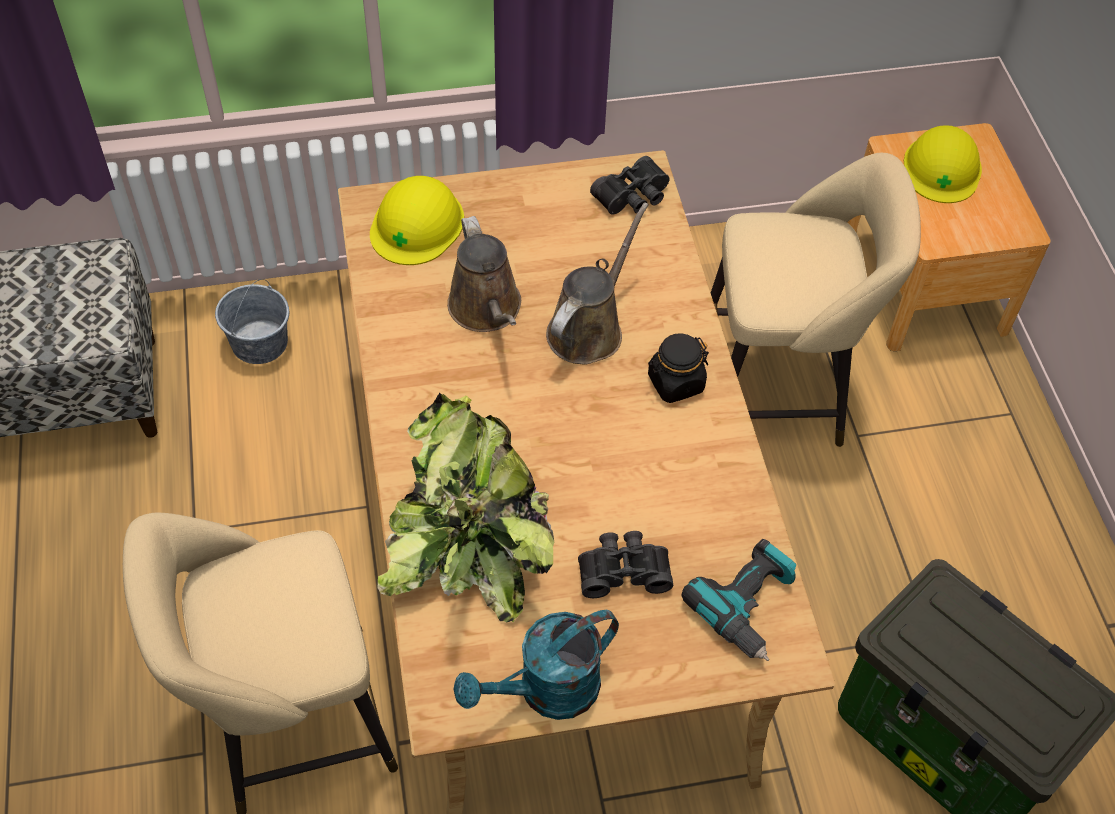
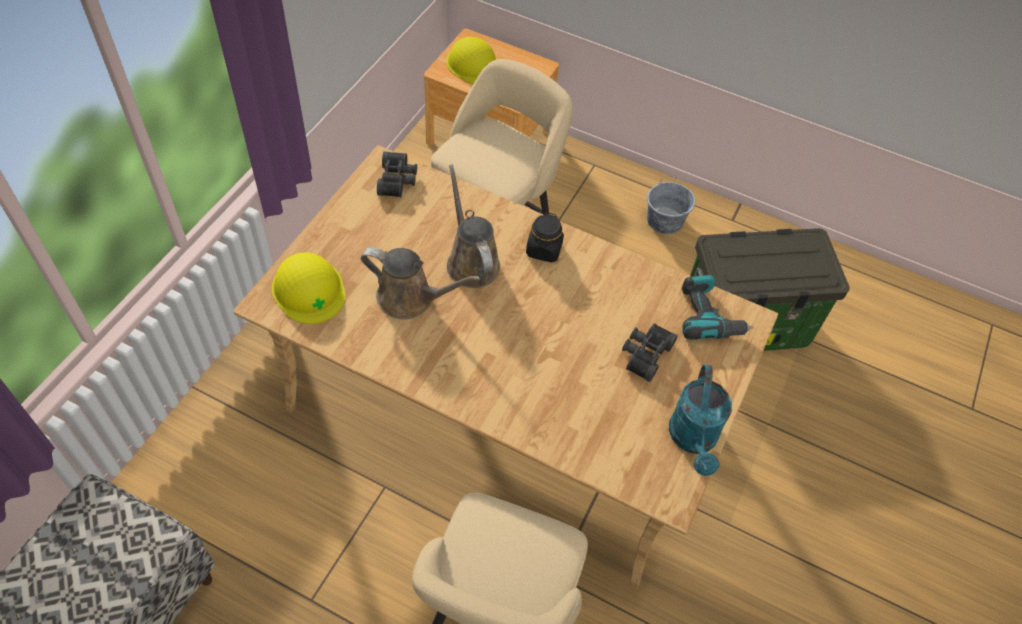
camera: 55 degrees left, 0 degrees up
(260, 342) = (202, 468): grey bucket -> grey bucket (664, 220)
(468, 547) = (571, 416): potted plant -> none

